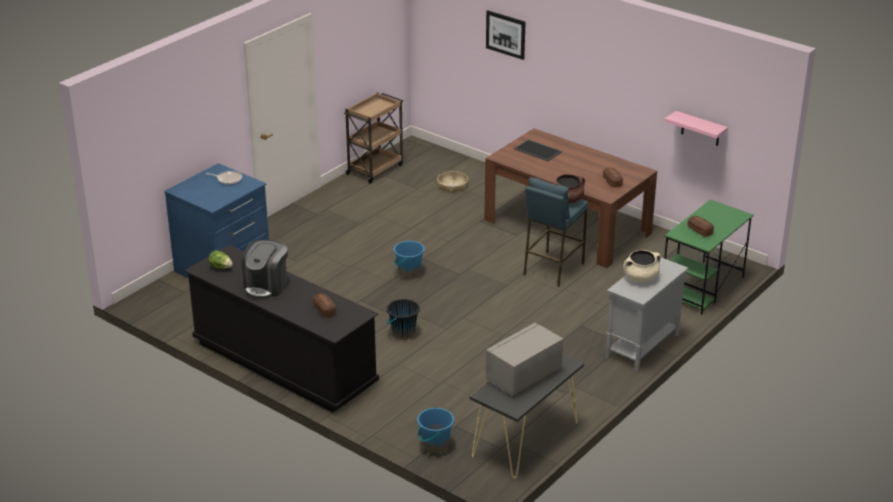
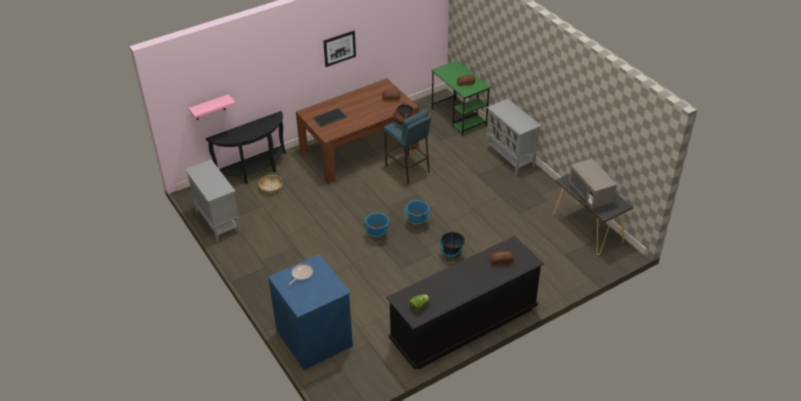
camera: 70 degrees left, 10 degrees up
(266, 286) = (457, 285): coffee machine -> none
(375, 169) = (217, 221): brown cart -> grey cabinet
(435, 445) = (582, 268): blue bucket -> blue bucket (417, 223)
(475, 169) = (255, 171): none -> black console table
(505, 34) = (249, 65): picture -> picture (339, 48)
(640, 278) = (512, 118): beige cooking pot -> none
(700, 129) = (400, 36): pink shelf -> pink shelf (209, 107)

